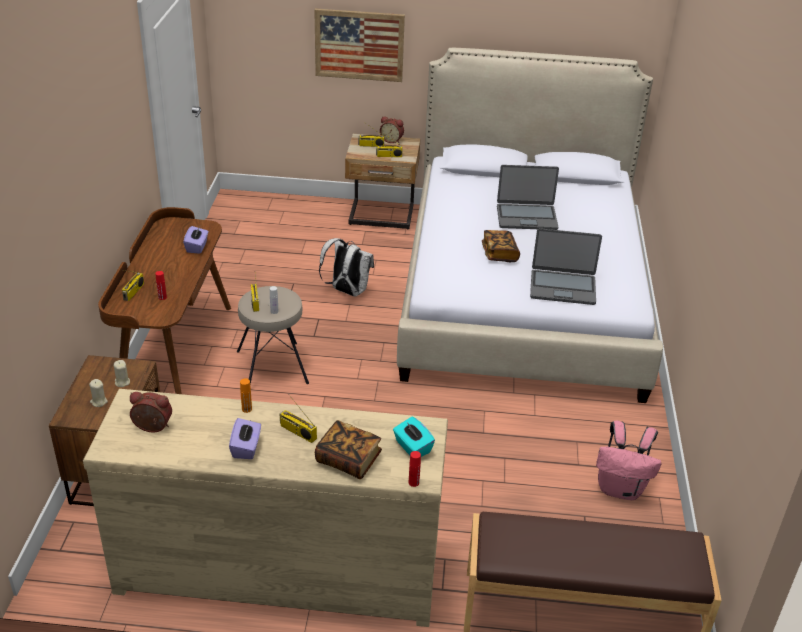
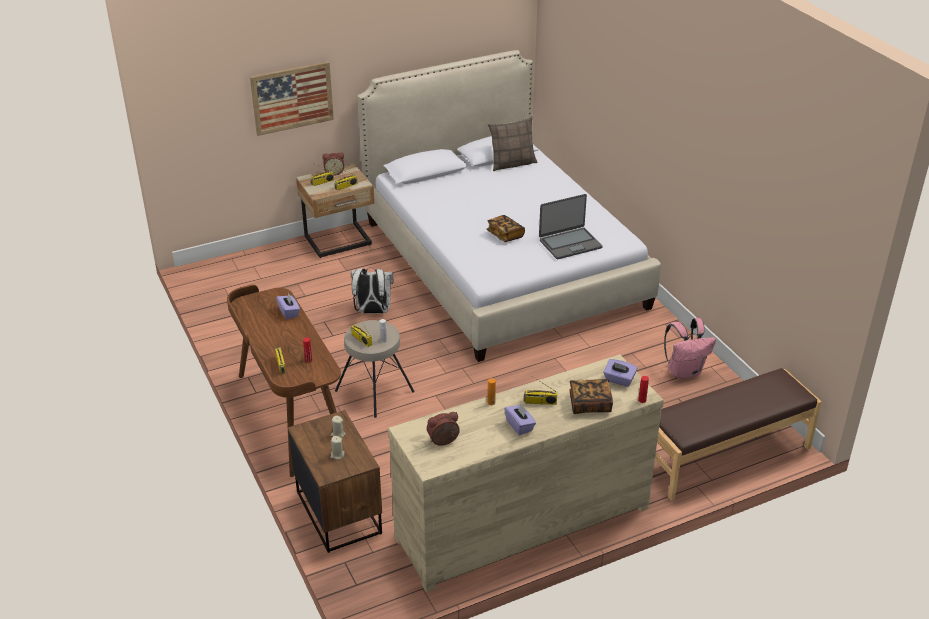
camera: 30 degrees left, 0 degrees up
(412, 447) = (619, 380): turquoise tissue box -> purple tissue box
(526, 217) = (495, 200): laptop -> none
(583, 188) = (512, 163): none -> pillow

